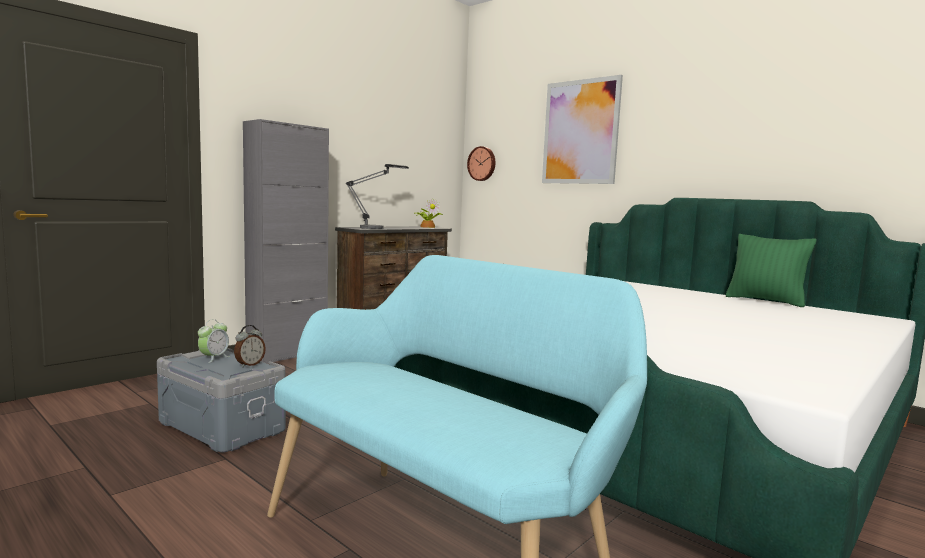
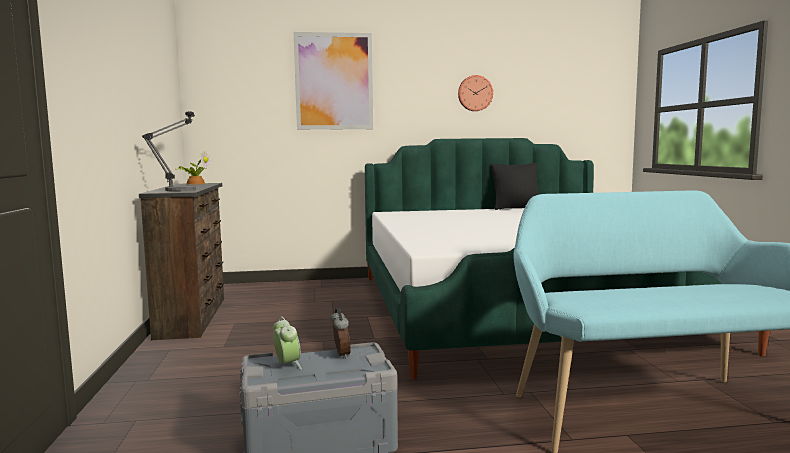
camera: 50 degrees left, 0 degrees up
(287, 354) = (143, 369): grey cabinet -> none
(482, 163) = (212, 110): wall clock -> wall clock (475, 93)
(765, 301) = (516, 208): green pillow -> black pillow

